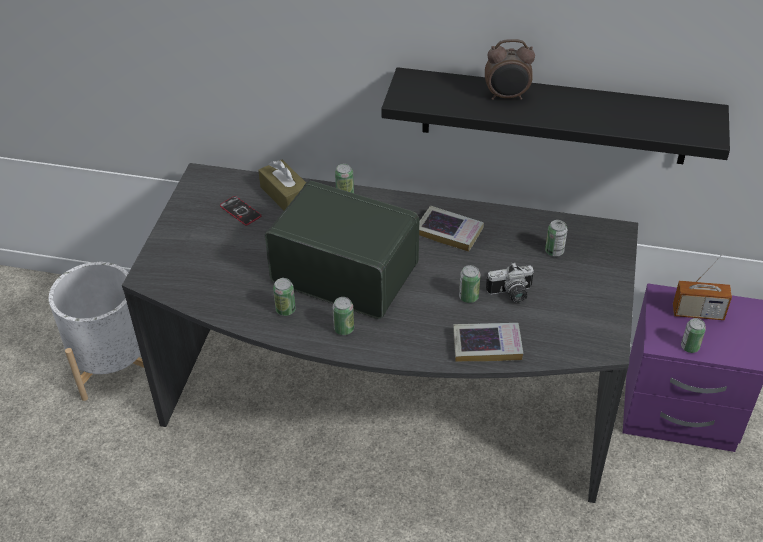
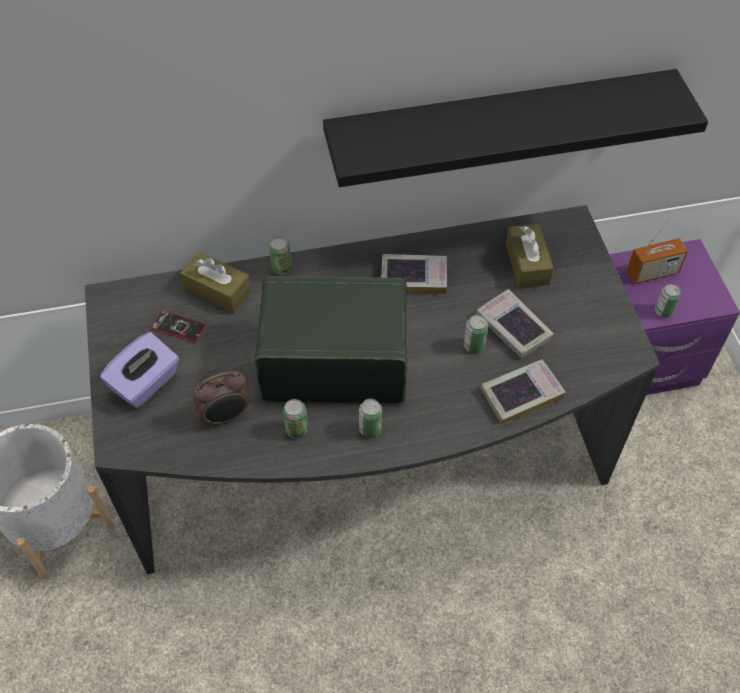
camera: 25 degrees left, 10 degrees up
(192, 242) = (146, 383): none -> purple tissue box
(507, 96) = (461, 123): alarm clock -> alarm clock (226, 416)
(511, 294) = (513, 327): camera -> book
(554, 251) = (527, 264): can -> brown tissue box

